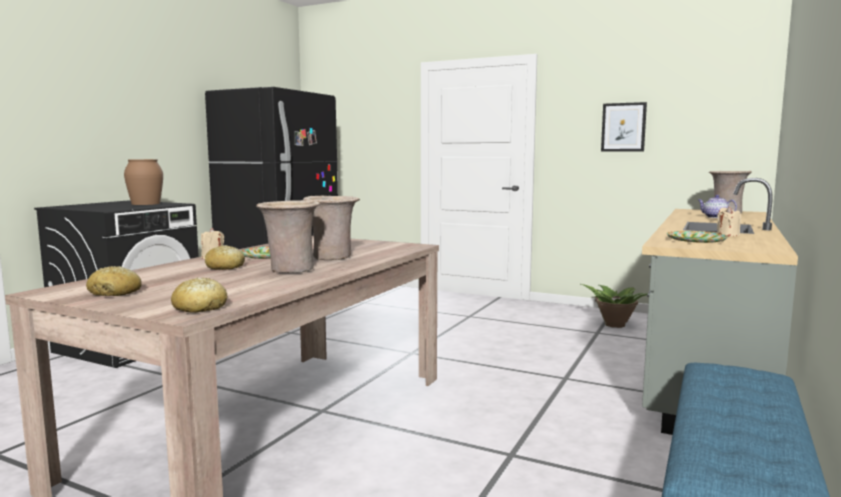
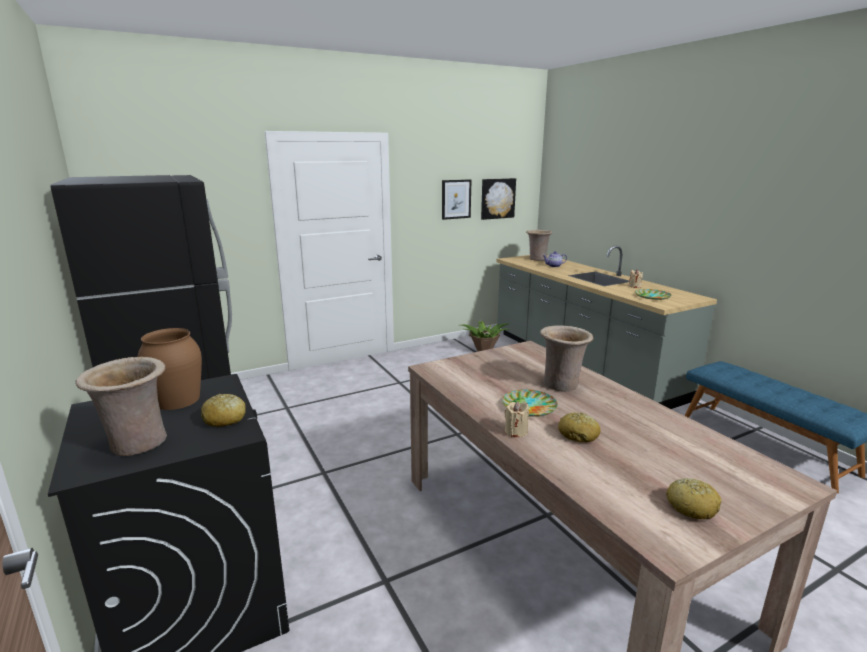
camera: 55 degrees left, 10 degrees up
(200, 308) = (770, 474): bread -> bread (225, 419)
(290, 270) = (615, 411): beige vase -> beige vase (137, 445)
(692, 128) = (497, 198): none -> picture

